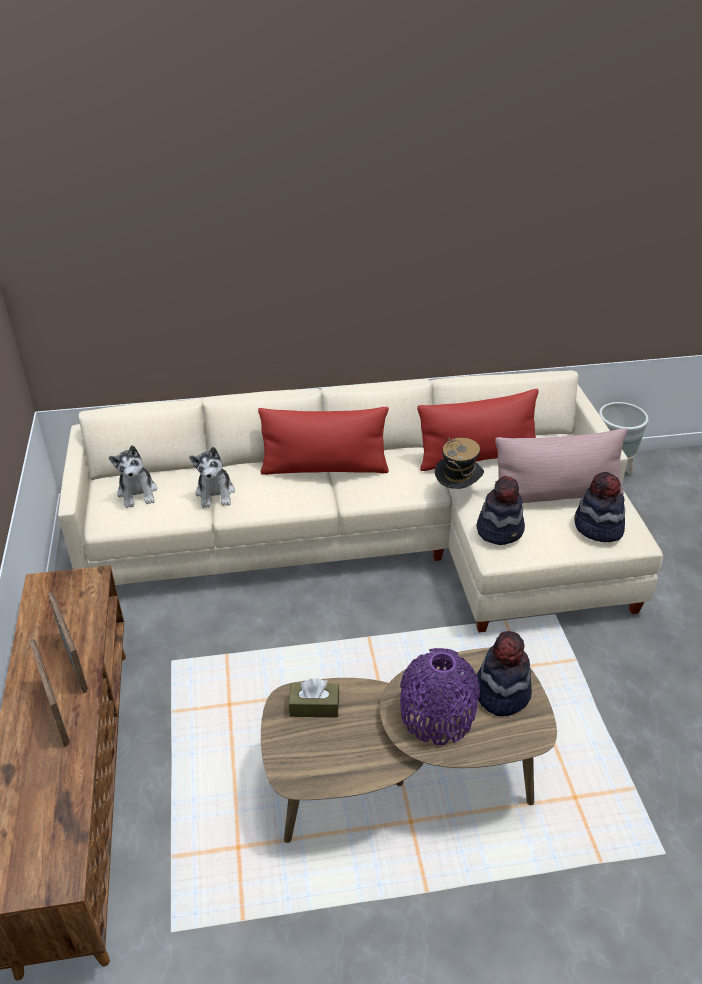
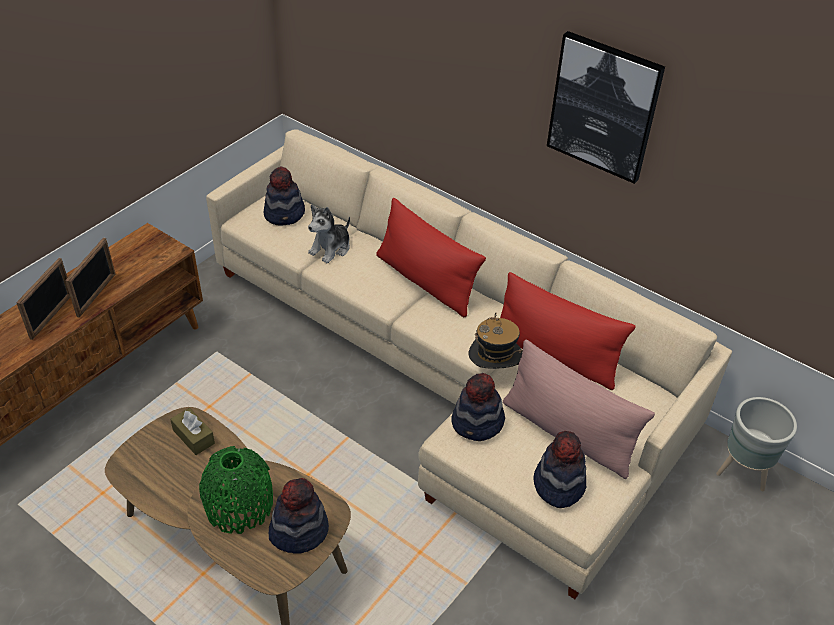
camera: 45 degrees right, 5 degrees up
(138, 492) = (285, 214): plush toy -> hat
(427, 227) = (604, 107): none -> picture
(437, 715) = (239, 505): purple vase -> green vase

